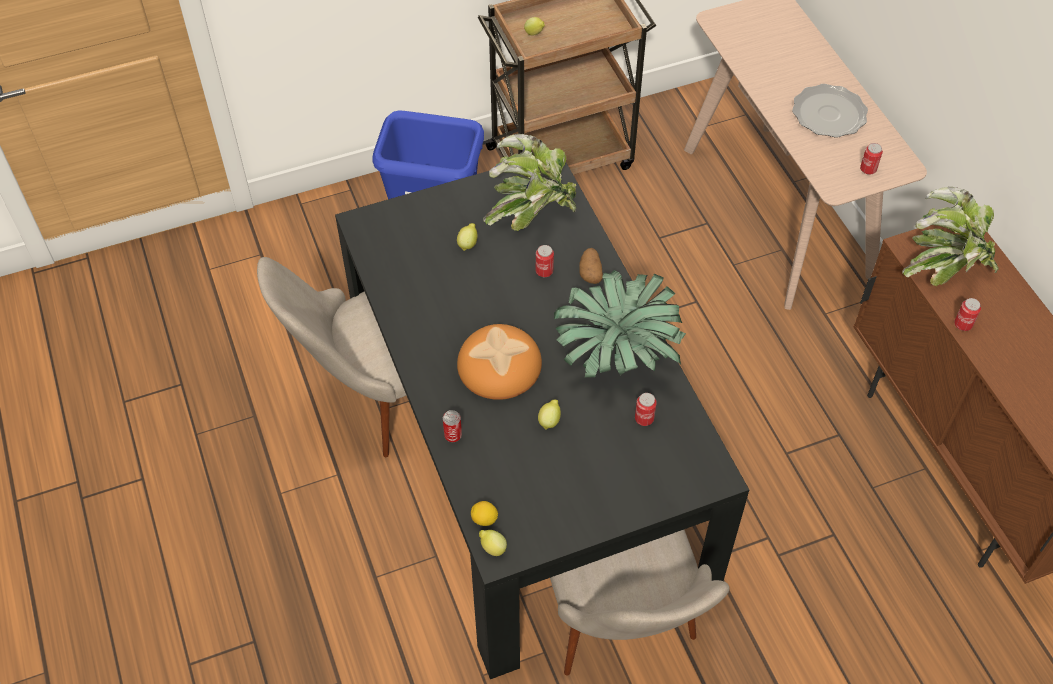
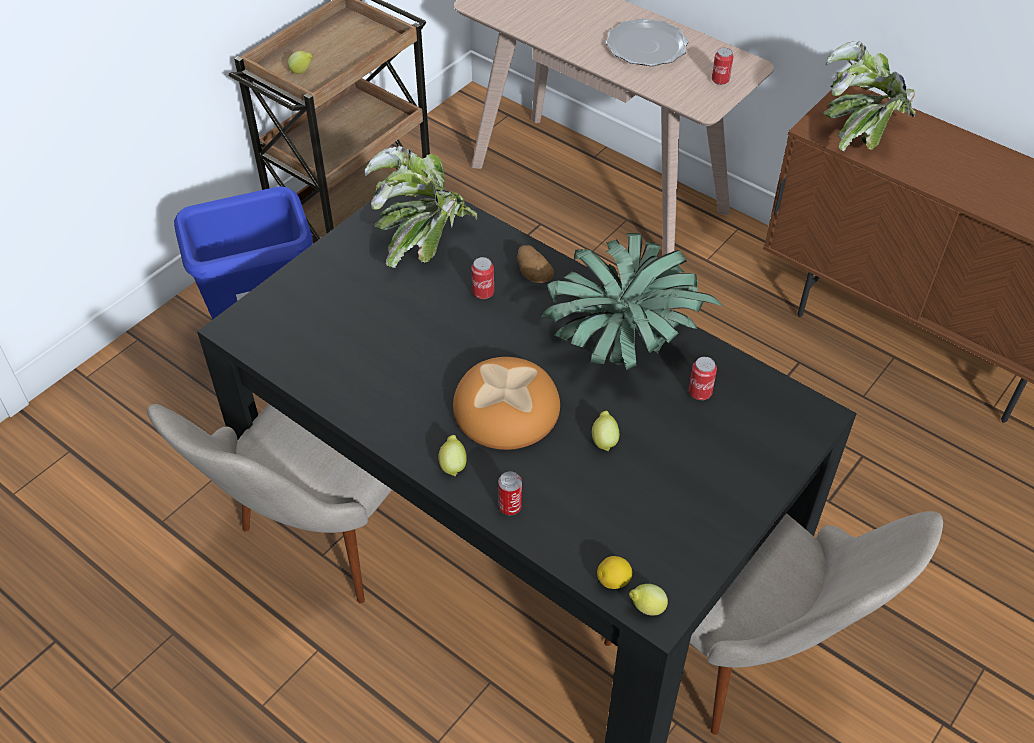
camera: 30 degrees left, 5 degrees down
(468, 244) = (378, 299): lemon -> lemon (453, 465)
(963, 324) = (918, 175): can -> none

